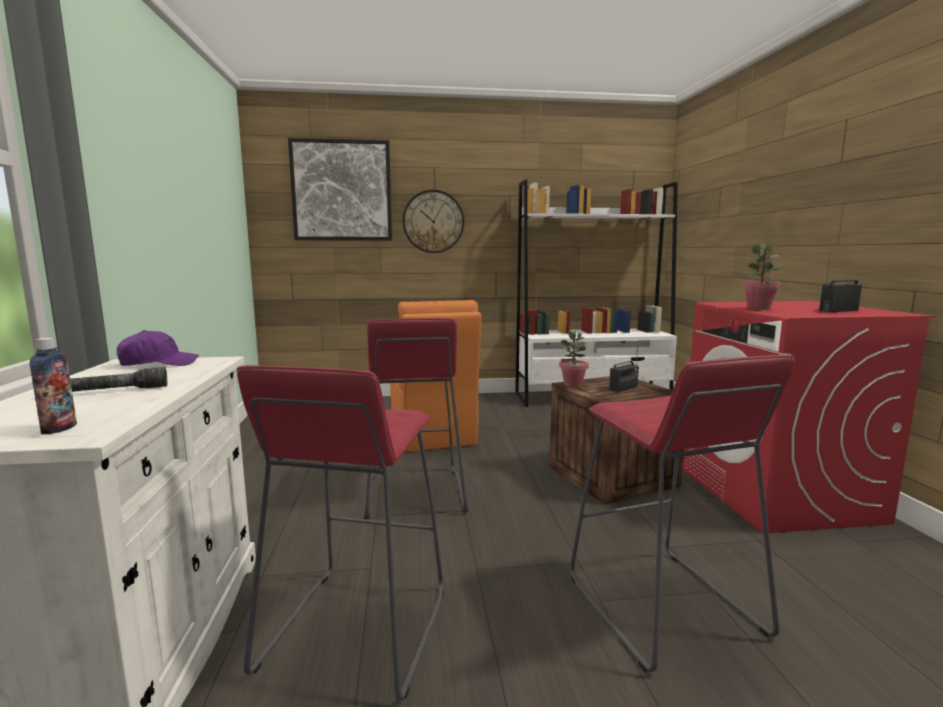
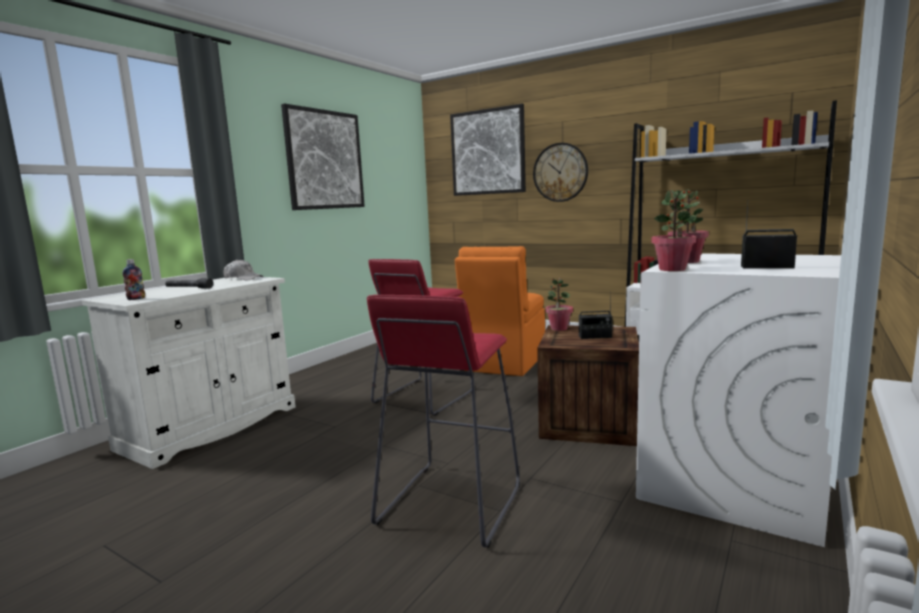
camera: 40 degrees right, 0 degrees up
(158, 363) = (243, 278): purple cap -> white cap
(166, 172) = (324, 160): none -> picture
(355, 630) = (285, 449): red stool -> none
(777, 494) = (732, 481): red washing machine -> white washing machine
(798, 315) = (672, 269): none -> potted plant

